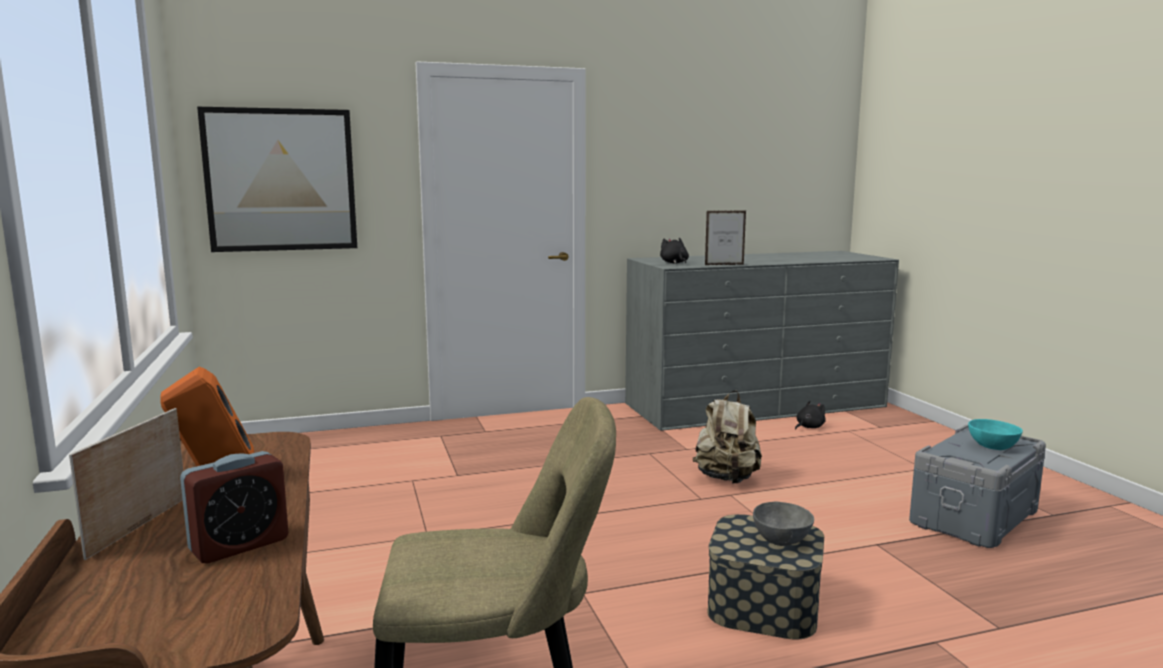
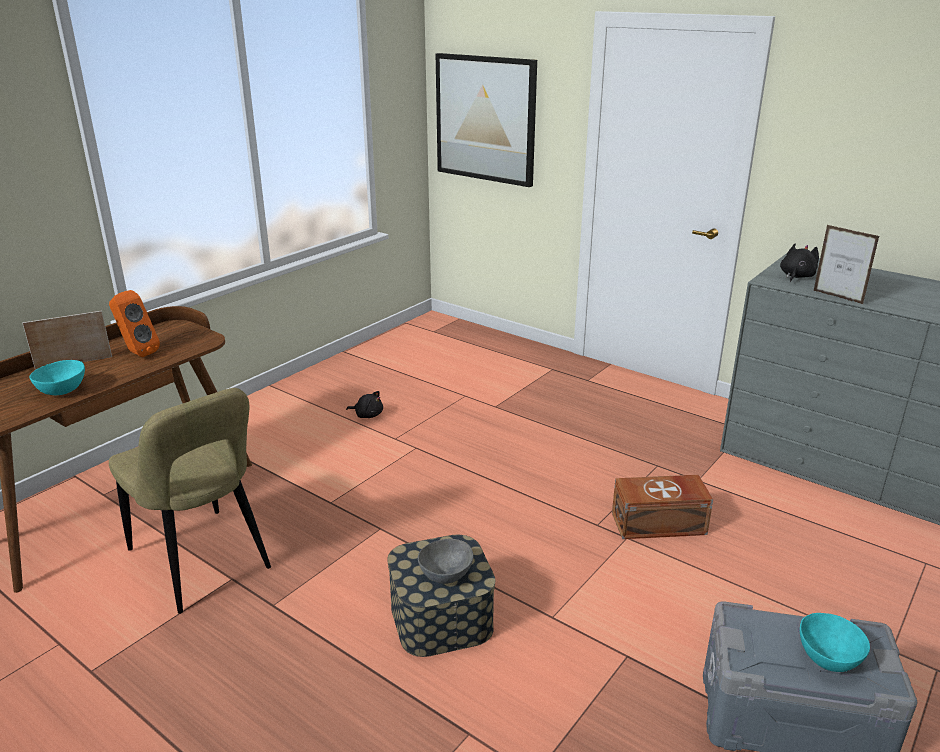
camera: 55 degrees right, 15 degrees up
(239, 545) = (64, 391): alarm clock -> turquoise bowl
(727, 478) = (660, 524): beige backpack -> brown storage box
(809, 427) = (886, 532): black plush toy -> black plush toy (367, 415)

